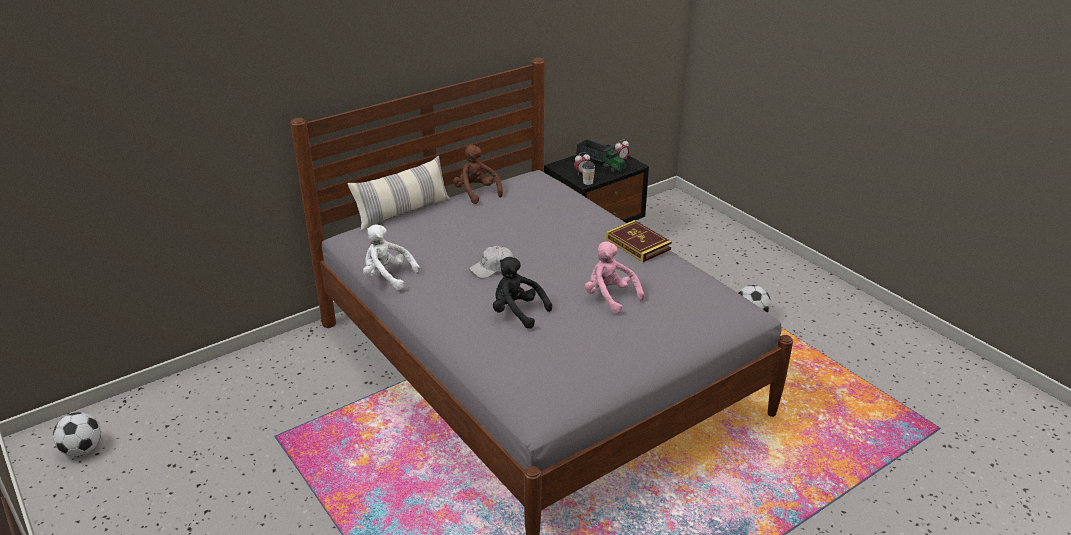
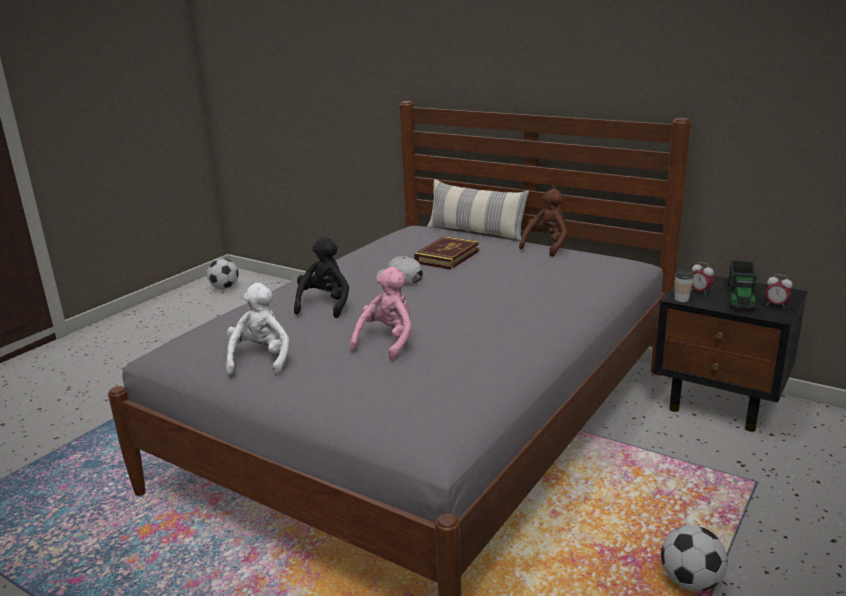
camera: 70 degrees right, 10 degrees down
(387, 277) = (354, 250): white plush toy -> white plush toy (261, 359)
(638, 244) = (525, 336): book -> book (447, 257)

